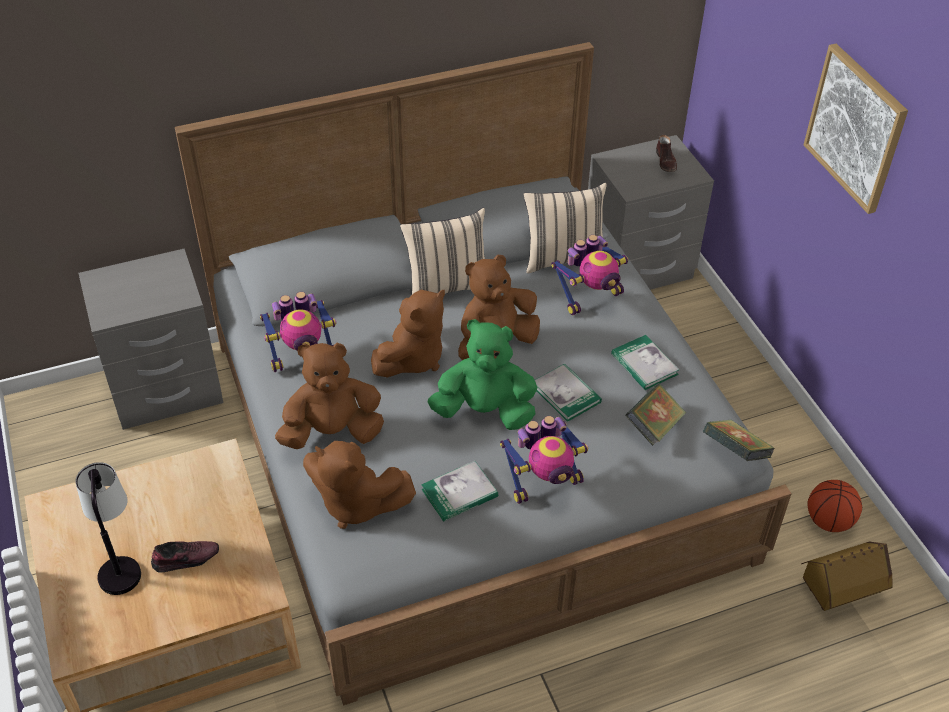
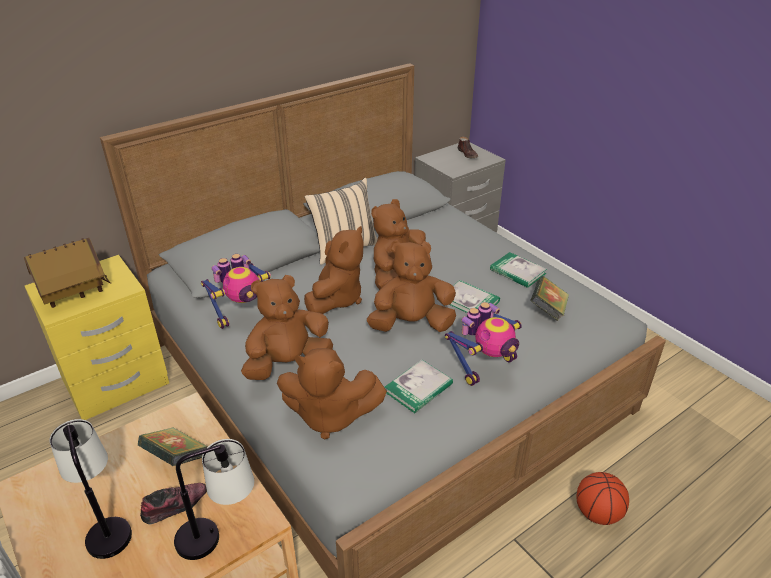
camera: 15 degrees left, 10 degrees down
(166, 390) = (117, 383): grey nightstand -> yellow nightstand
(219, 596) = (218, 533): none -> table lamp
(485, 411) = (411, 324): green plush toy -> brown plush toy
(563, 257) = (422, 218): beige pillow -> none
(590, 297) = (455, 238): toy robot -> none
(735, 452) = (617, 316): book -> book (176, 458)
(828, 521) = (667, 371): basketball -> basketball (597, 513)
(839, 591) = (703, 418): toy house -> toy house (75, 295)
(855, 128) = (636, 65): picture -> none

